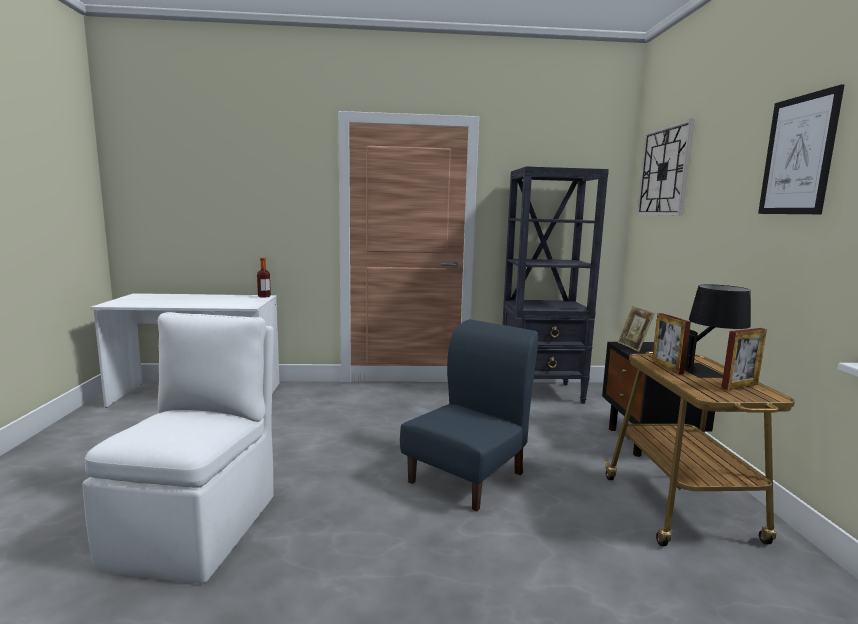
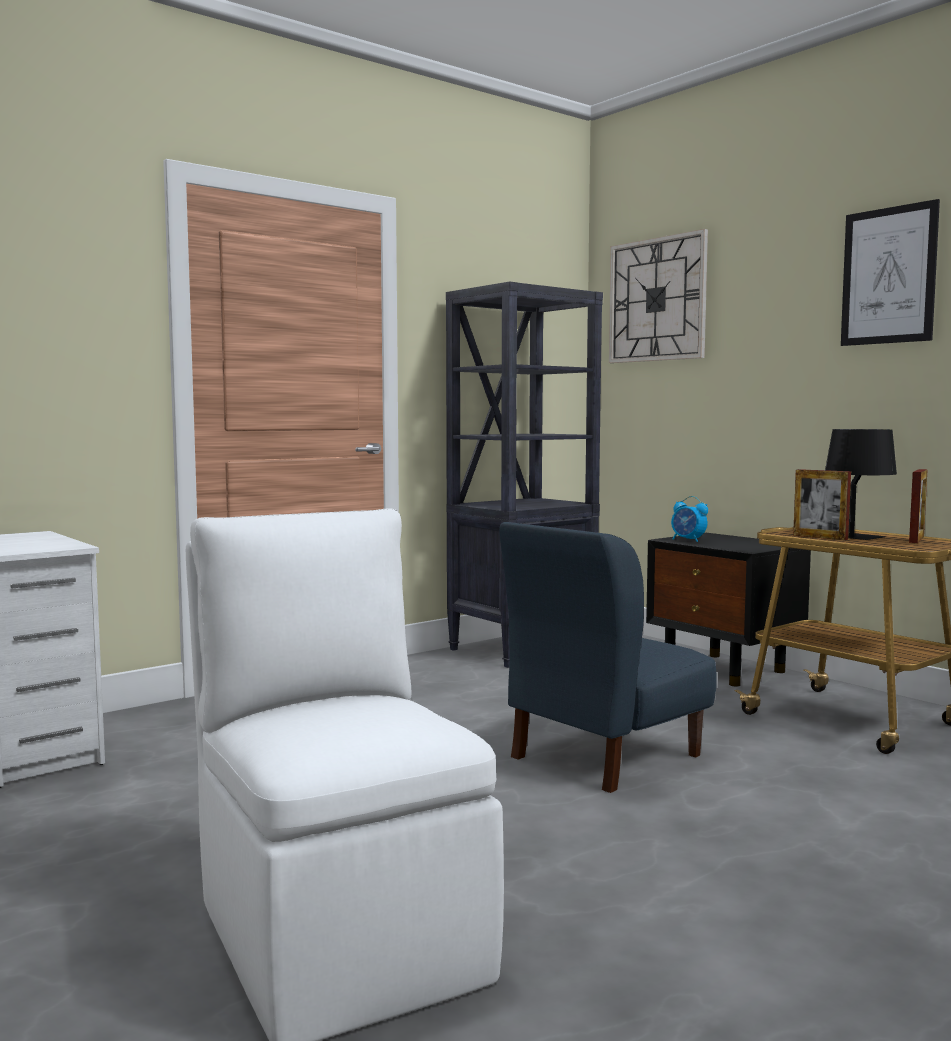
camera: 35 degrees left, 5 degrees down
(264, 296) = (34, 534): bottle -> none
(468, 477) = (603, 756): blue chair -> blue chair turned 135 degrees counterclockwise
(633, 347) = (688, 540): picture frame -> alarm clock

